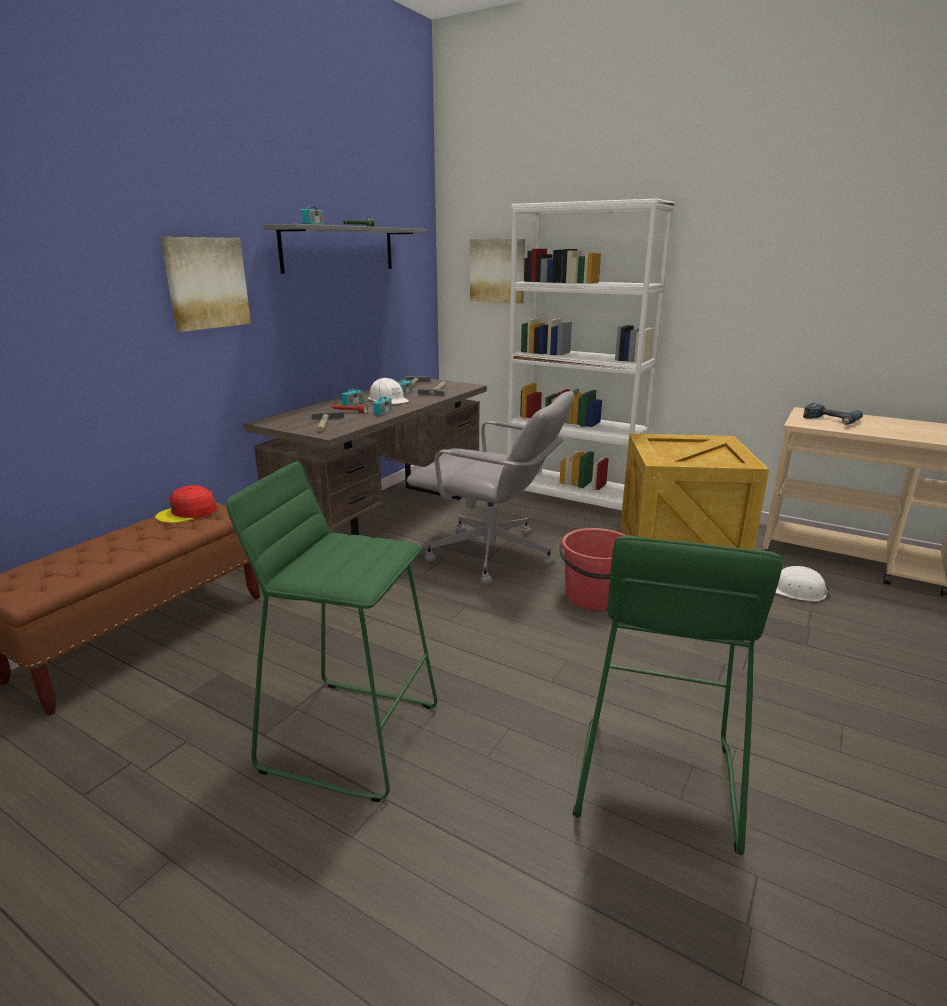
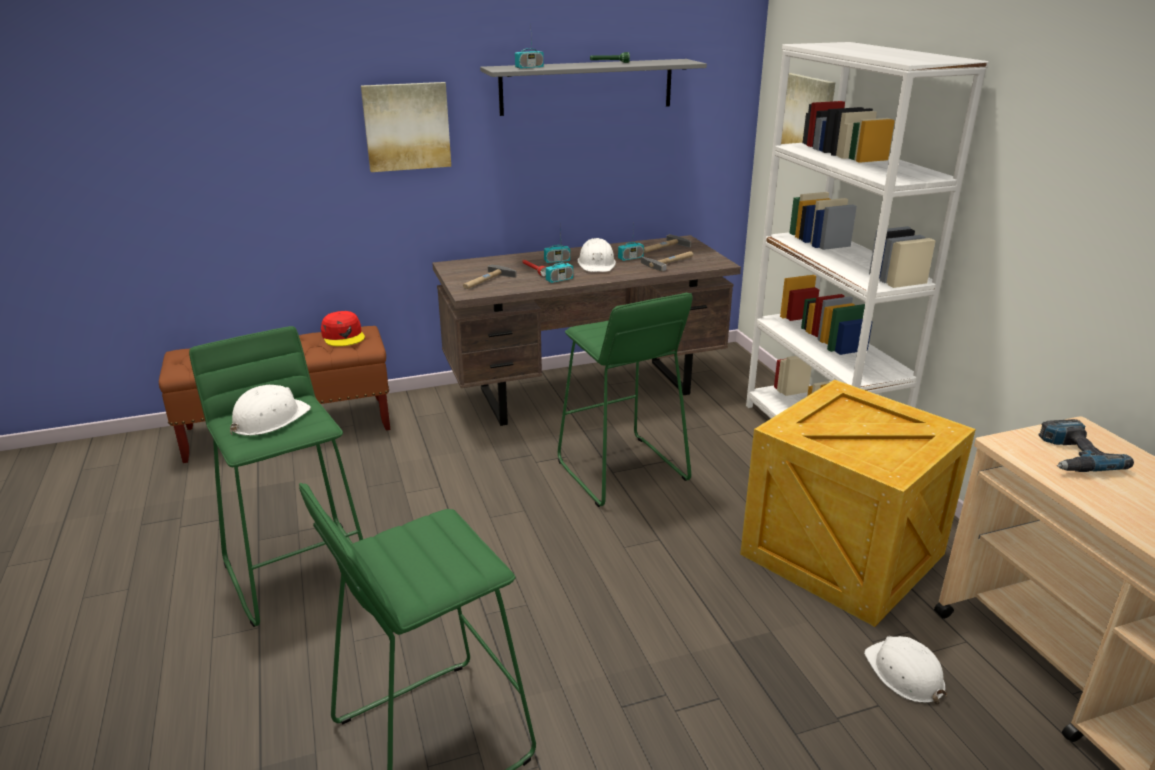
camera: 40 degrees right, 5 degrees up
(187, 512) = (343, 336): red cap -> red cap turned 120 degrees counterclockwise
(341, 558) = (269, 419): none -> white hard hat
(491, 556) = (620, 471): grey office chair -> green stool
(595, 597) = (651, 560): red bucket -> none

